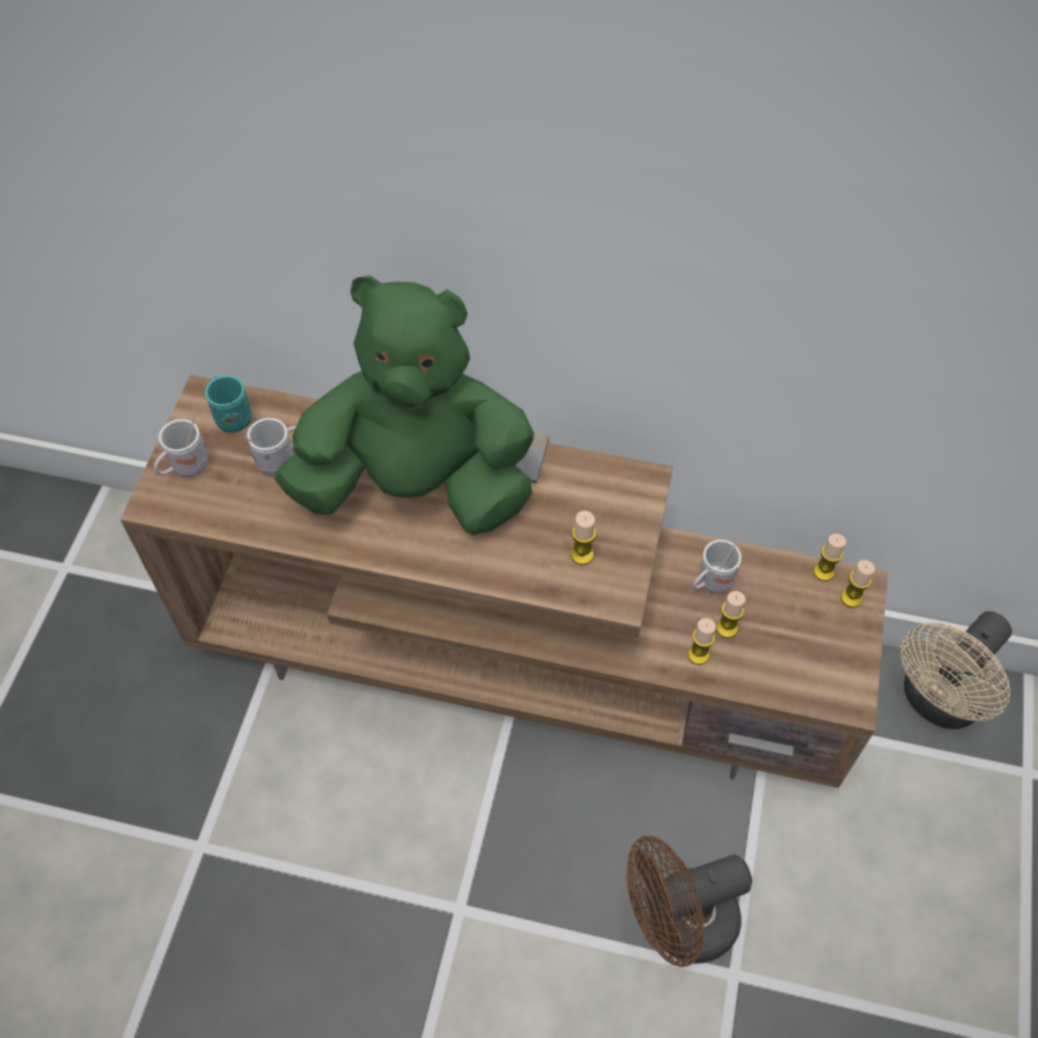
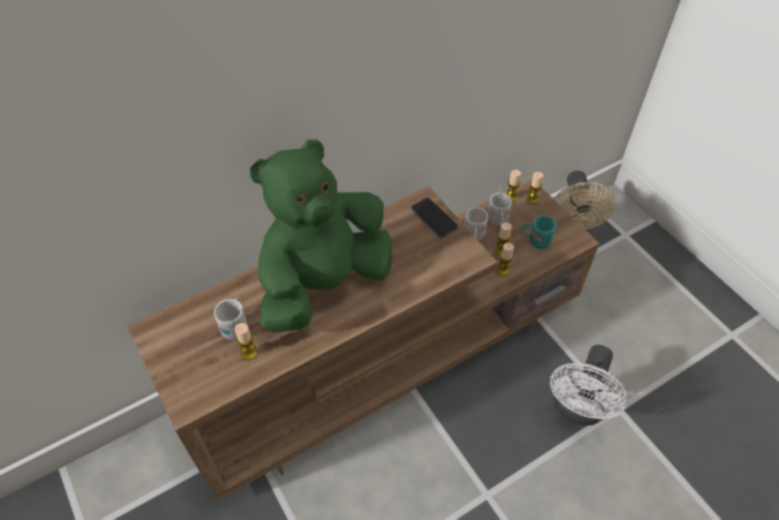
camera: 45 degrees left, 5 degrees down
(185, 468) = (184, 373): white mug -> white mug (497, 222)
(232, 416) = (180, 327): turquoise mug -> turquoise mug (536, 241)
(582, 555) = (436, 252): candle -> candle (249, 353)
(628, 512) = (433, 219): none -> phone
(678, 923) = (577, 409): brown fan -> white fan

